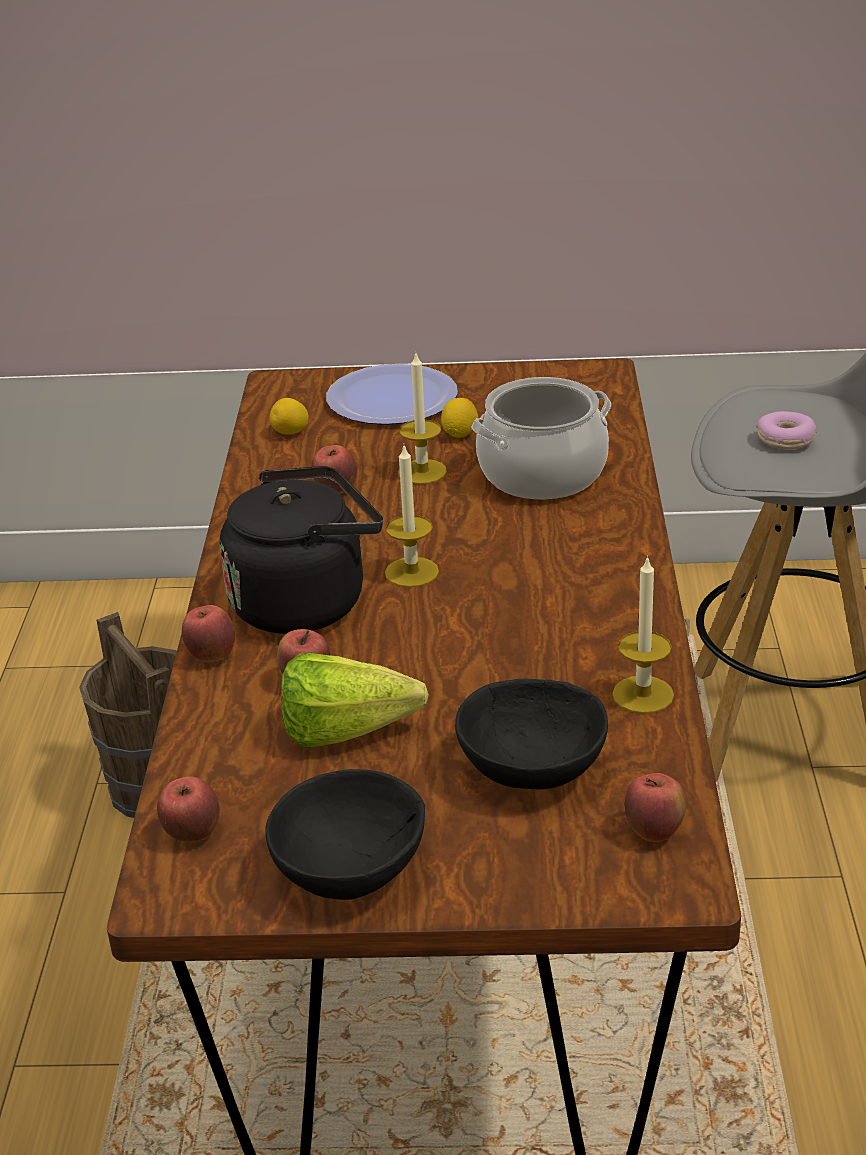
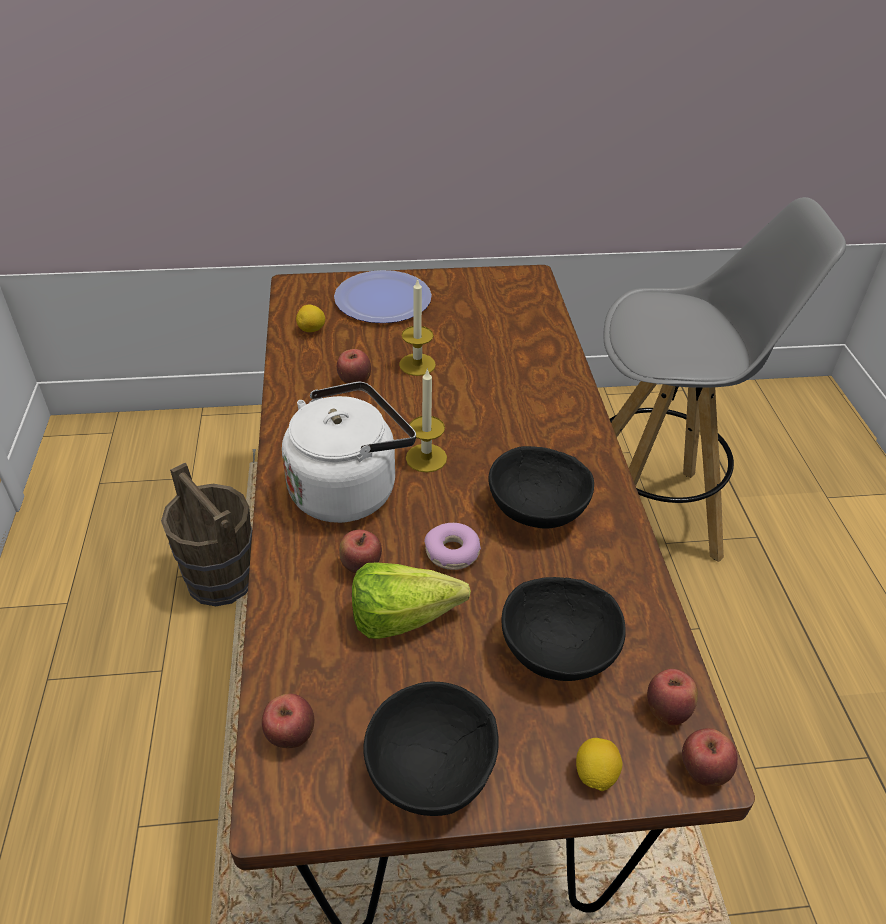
camera: 10 degrees left, 10 degrees up
(211, 656) = (281, 544): apple -> apple (702, 771)
(306, 602) = (348, 488): black kettle -> white kettle
(459, 434) = (438, 330): lemon -> lemon (595, 774)
(541, 629) = (535, 510): none -> black bowl
(542, 474) = (506, 366): cooking pot -> none
(643, 694) = (626, 571): candle -> none
(786, 440) = (673, 334): donut -> donut (452, 553)

